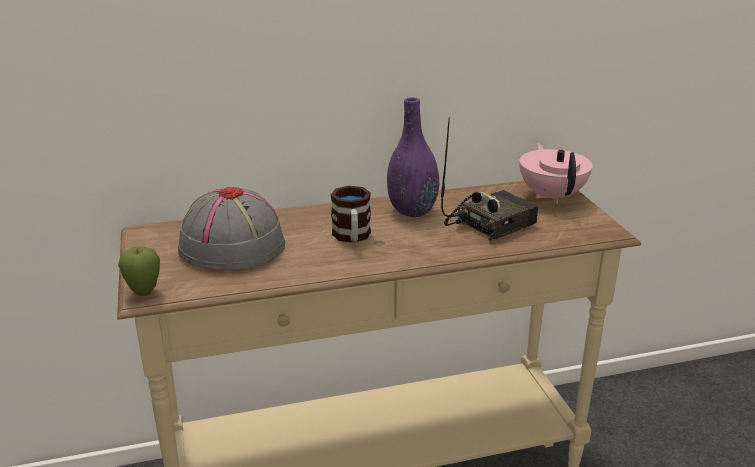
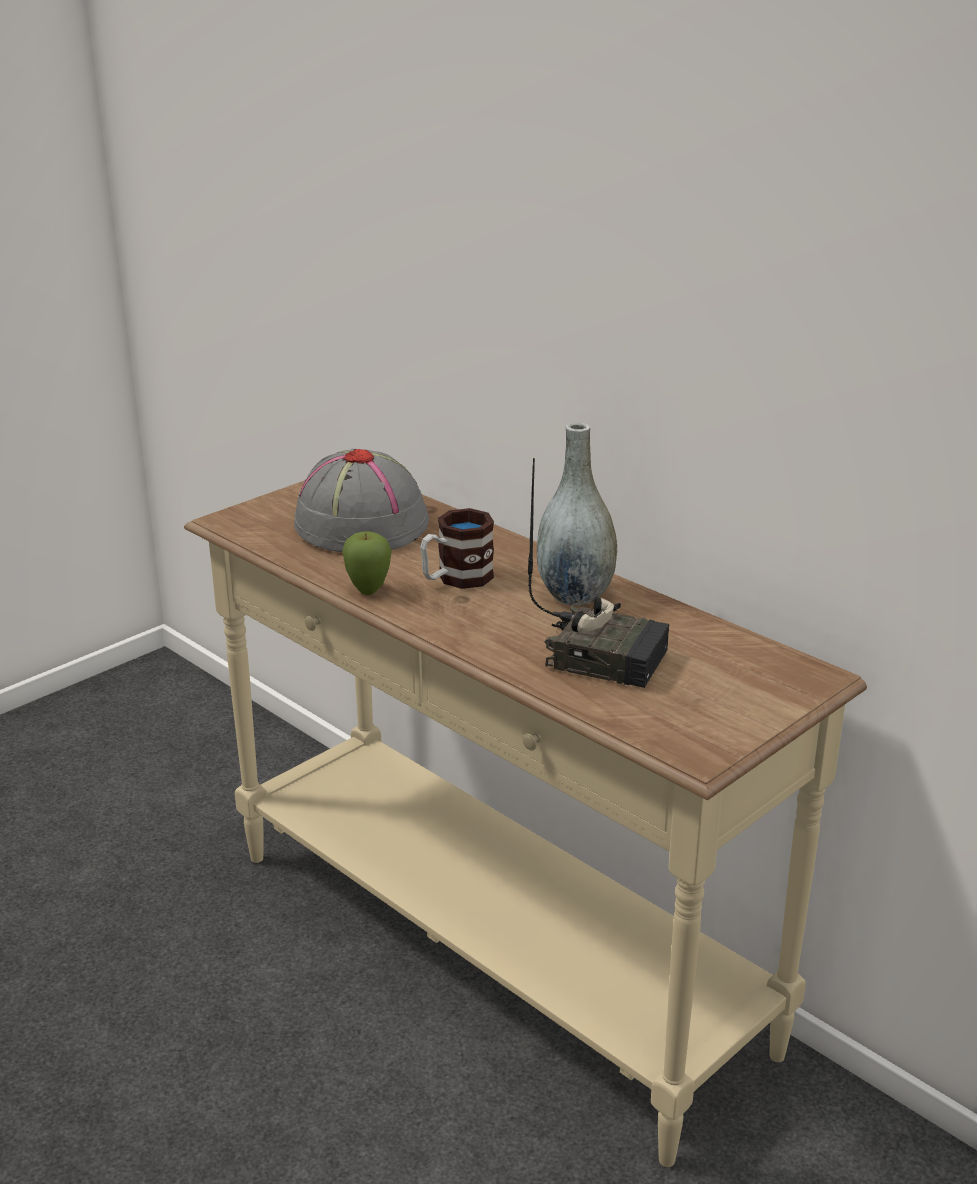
camera: 60 degrees right, 0 degrees up
(144, 292) = (226, 518): apple -> apple (368, 591)
(412, 211) = (575, 595): purple vase -> grey vase
(552, 196) = (765, 683): pink teapot -> none

